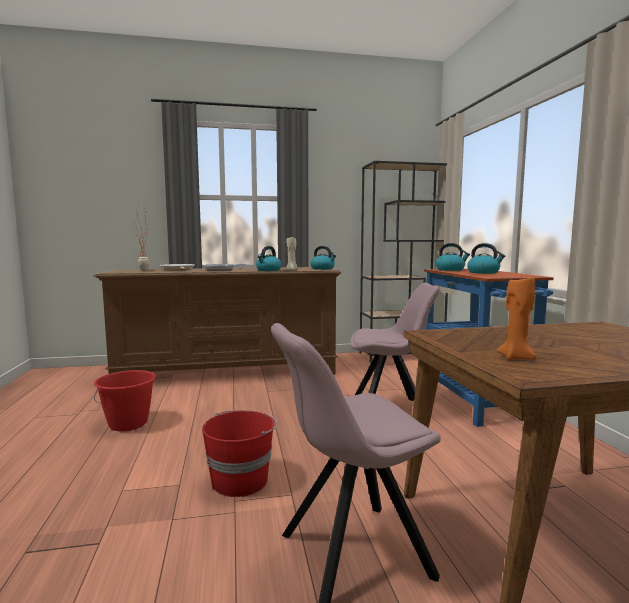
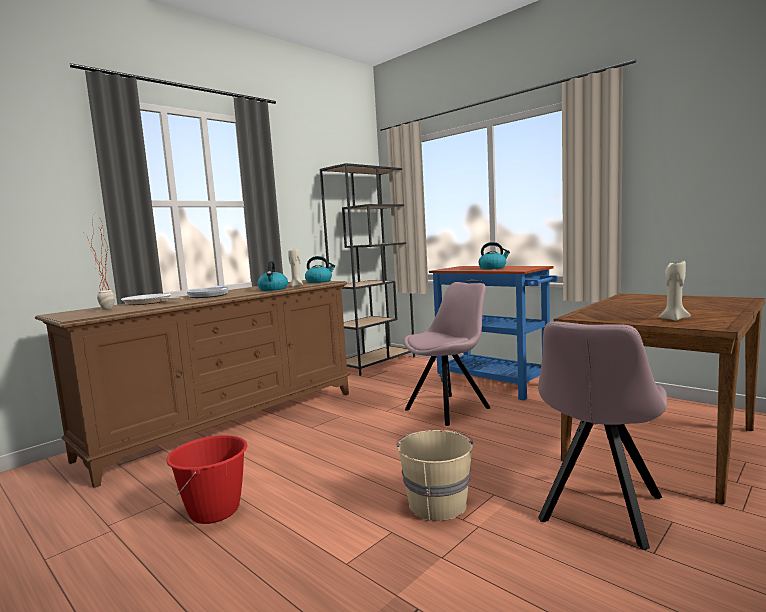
camera: 35 degrees left, 0 degrees up
(241, 480) = (437, 503): red bucket -> beige bucket
(450, 270) = (455, 269): kettle -> none
(516, 357) = (673, 319): orange candle -> beige candle

